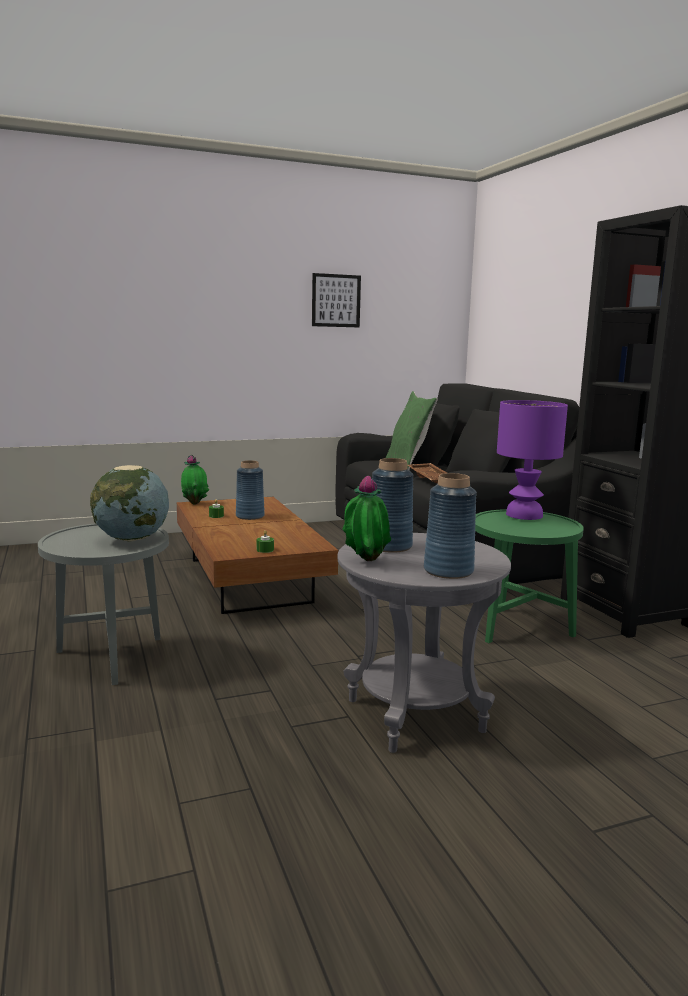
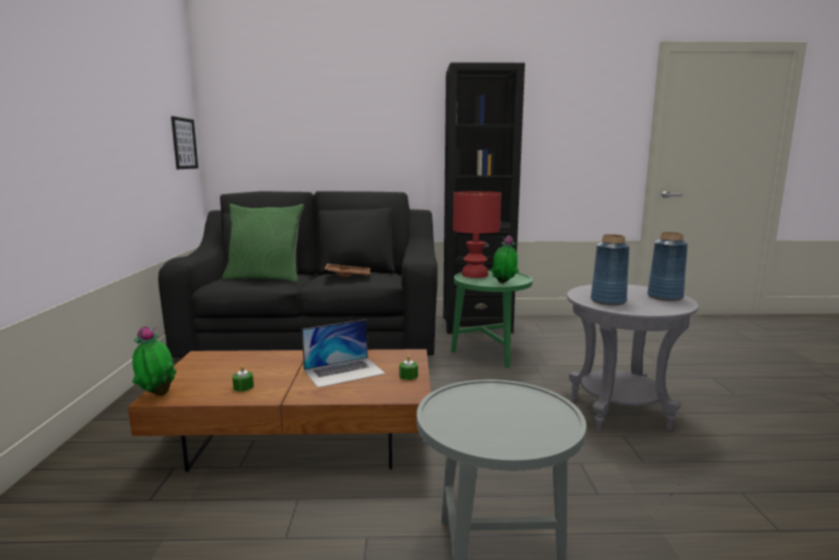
camera: 70 degrees left, 0 degrees up
(132, 539) = (509, 397): globe -> none
(250, 516) = (268, 370): blue vase -> none
(260, 533) = (344, 372): none -> laptop
(336, 300) = (122, 103): picture -> picture (184, 143)
(365, 562) = (652, 310): potted plant -> potted plant (504, 284)
(524, 515) = (475, 275): purple table lamp -> red table lamp

